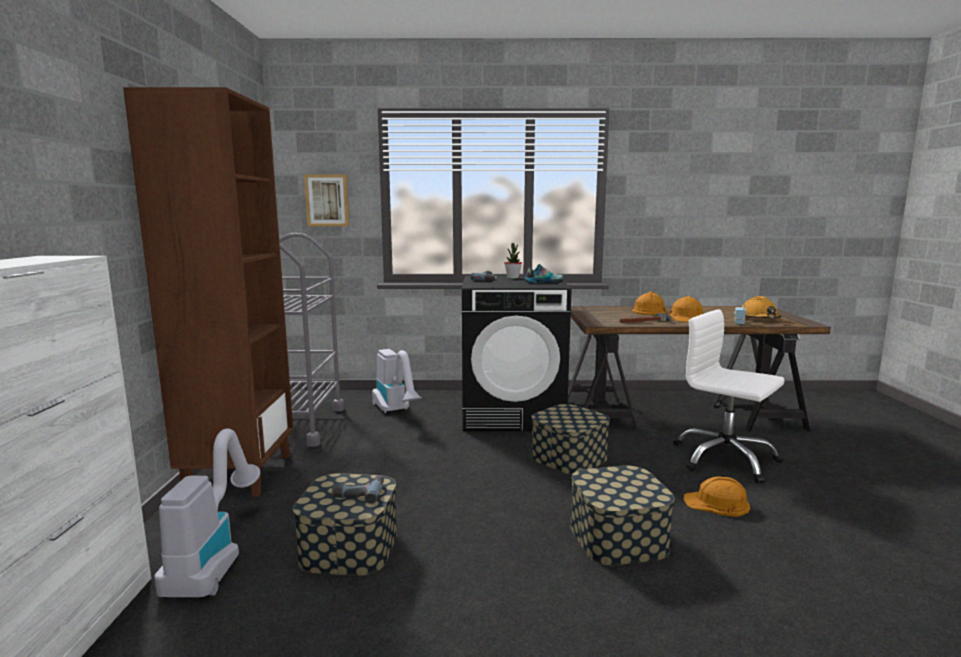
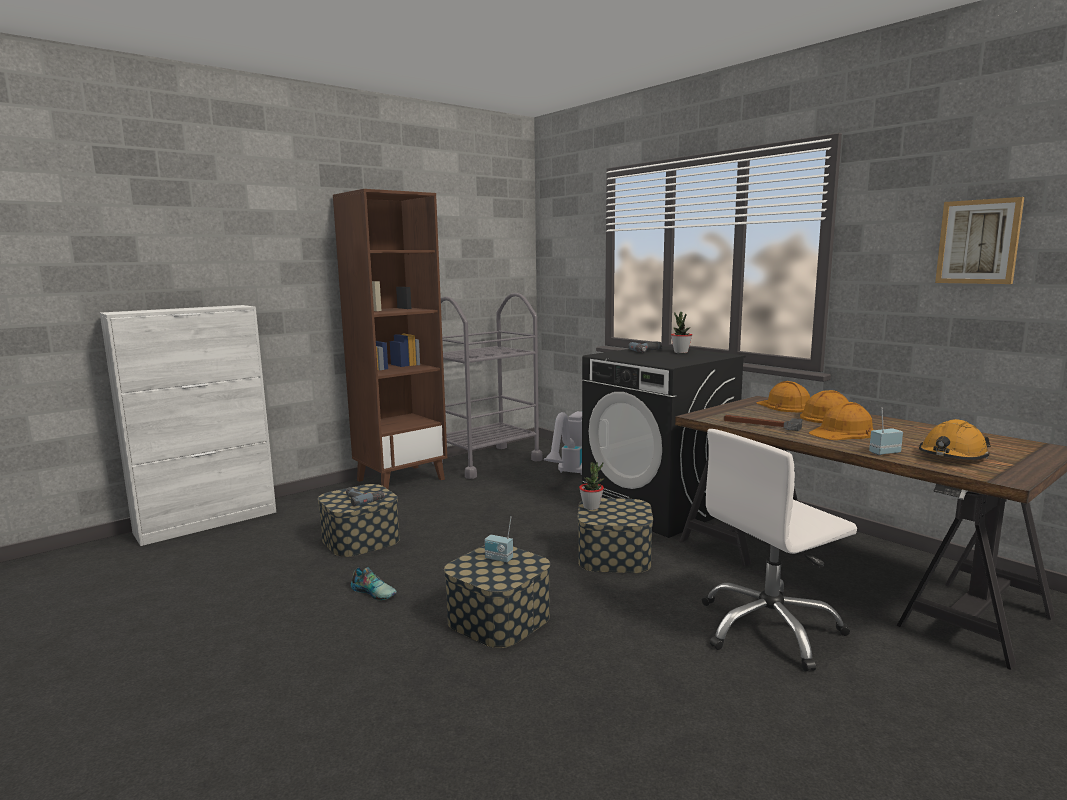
camera: 50 degrees right, 0 degrees up
(214, 558) = (308, 515): vacuum cleaner -> none
(327, 200) = (569, 262): picture -> picture (978, 242)
(543, 281) = (686, 359): shoe -> shoe (374, 592)
(551, 420) = (591, 507): none -> potted plant
(609, 481) = (498, 559): none -> radio
(717, 503) = (644, 649): orange hard hat -> orange hard hat (785, 406)
(724, 459) = (769, 629): white office chair -> white office chair turned 120 degrees counterclockwise

